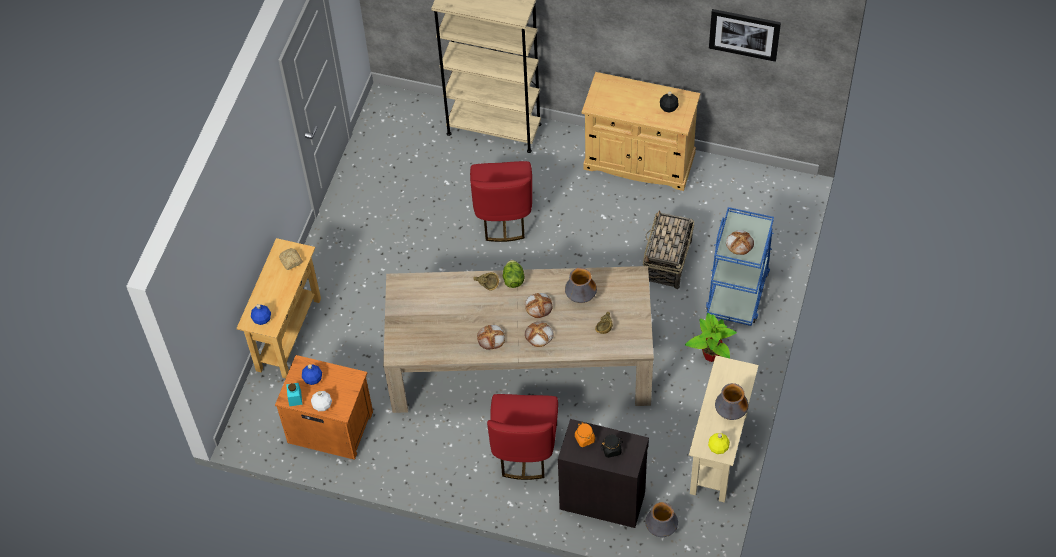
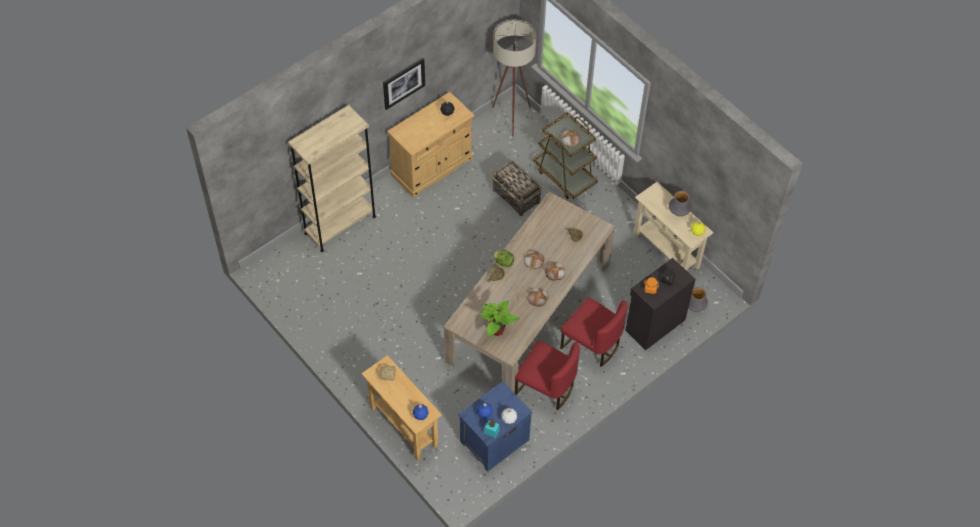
camera: 60 degrees left, 0 degrees up
(329, 426) = (493, 440): orange nightstand -> blue nightstand
(503, 216) = (412, 258): red chair -> red chair (545, 388)
(580, 297) = (544, 236): vase -> none
(711, 354) = (597, 214): potted plant -> potted plant (496, 330)
(737, 291) = (565, 176): blue cart -> brown cart
(744, 34) = (469, 28): picture -> picture (403, 83)
(769, 196) = (511, 121): none -> beige floor lamp

